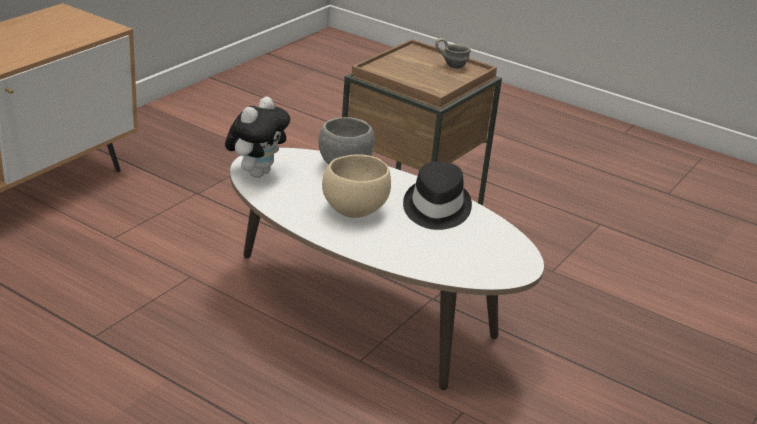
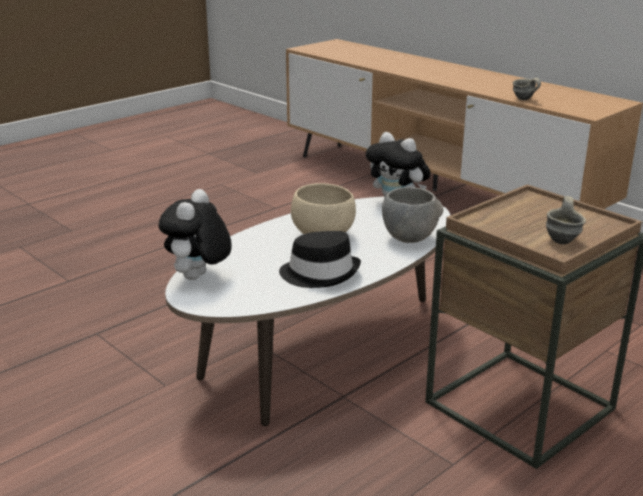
camera: 105 degrees right, 5 degrees down
(47, 50) = (523, 100): none -> grey mug
(478, 272) = (198, 278): none -> plush toy

